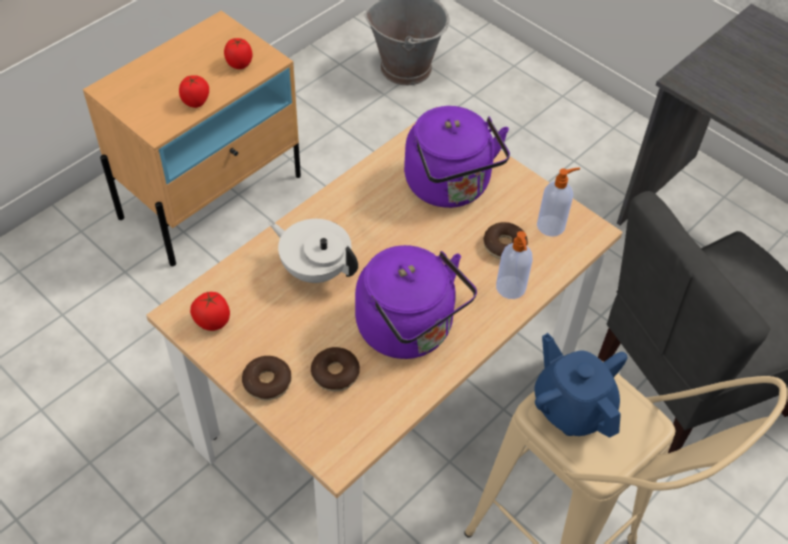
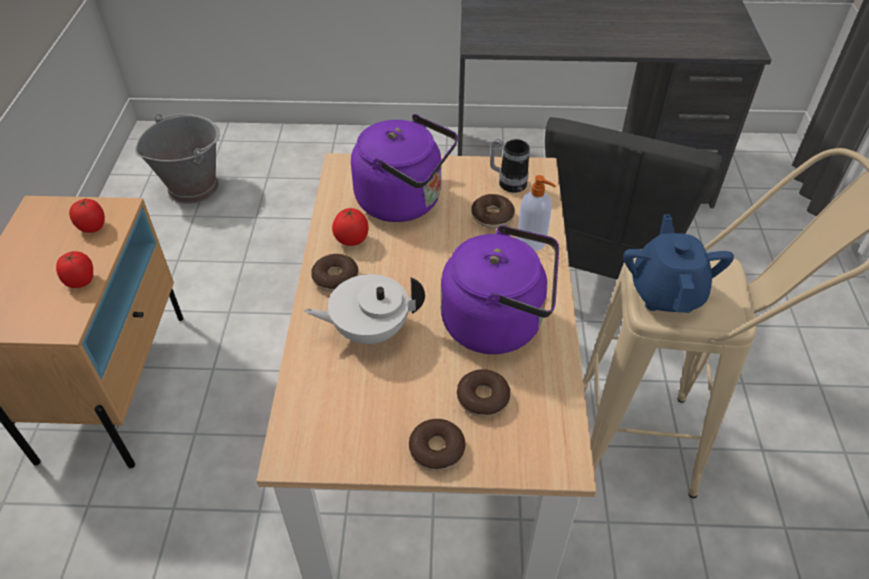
camera: 40 degrees left, 5 degrees down
(212, 322) = (329, 438): tomato -> tomato (351, 240)
(334, 214) = (335, 278): none -> donut
(552, 225) = (507, 182): soap dispenser -> mug
(572, 407) = (666, 292): blue teapot -> blue teapot turned 75 degrees clockwise

